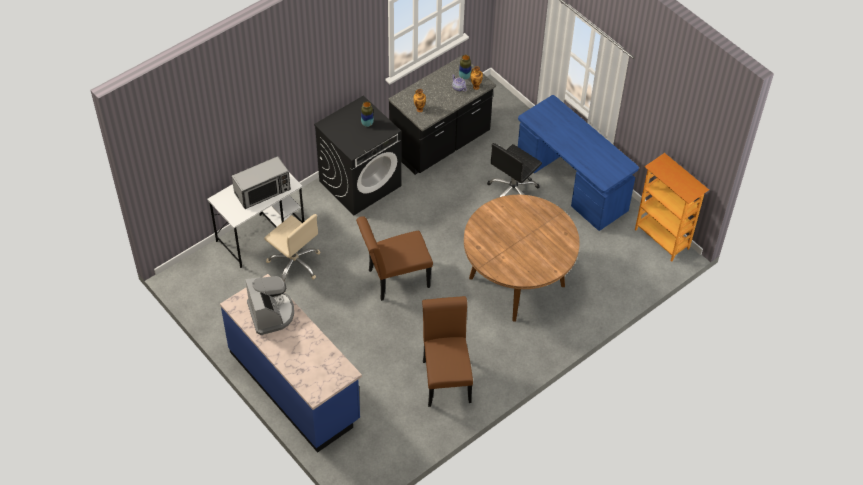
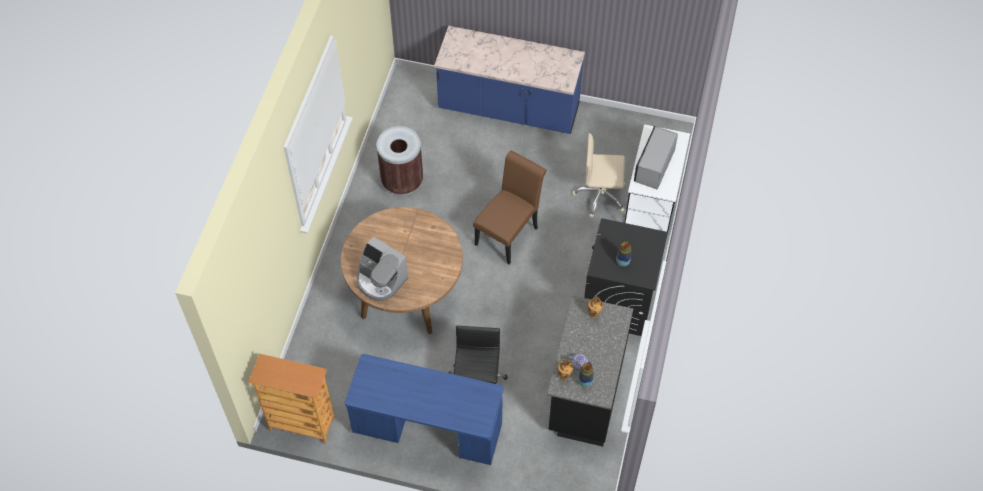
camera: 145 degrees right, 5 degrees up
(271, 313) = (540, 66): coffee machine -> coffee machine (380, 280)
(446, 377) = (402, 181): brown chair -> brown trash can

